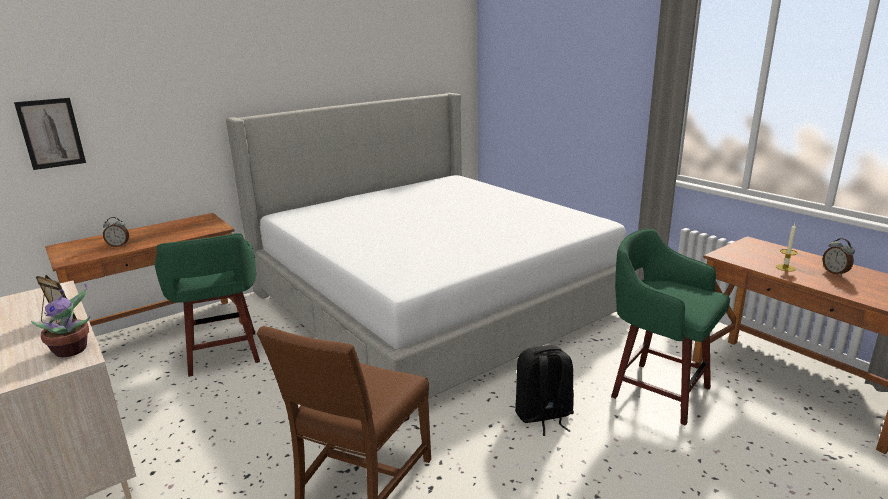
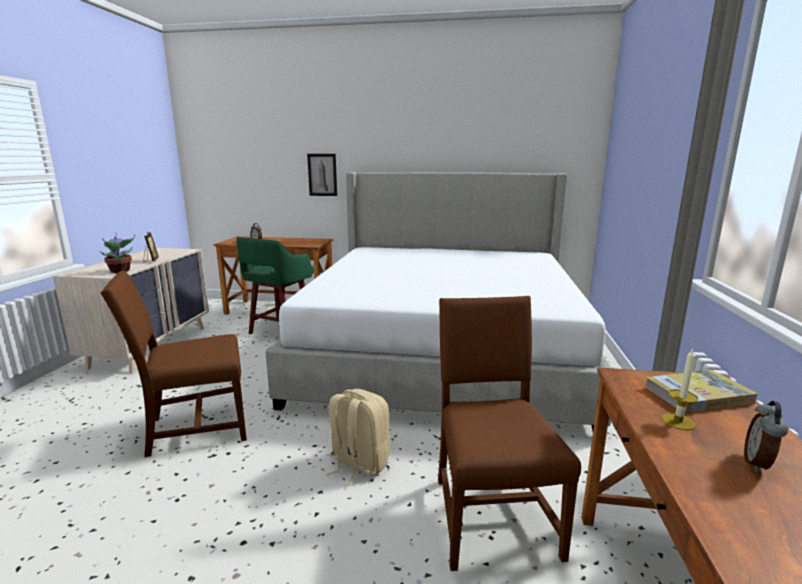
camera: 45 degrees right, 5 degrees down
(51, 133) = (249, 169): picture -> picture (322, 175)
(543, 416) = (358, 464): black backpack -> beige backpack
(657, 391) = (490, 513): green stool -> brown chair
(762, 251) = (698, 395): none -> book

